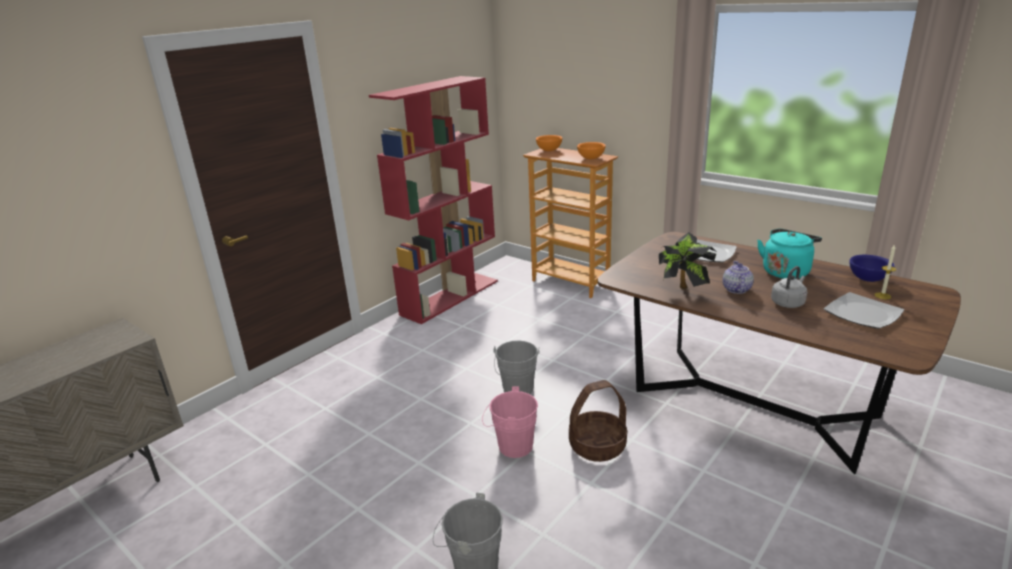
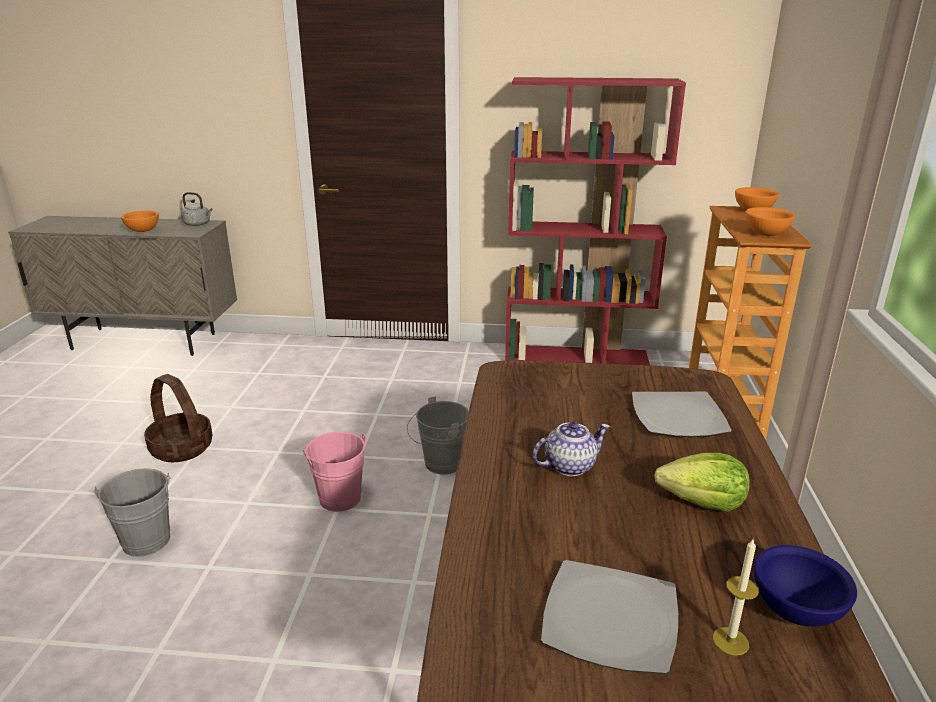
camera: 55 degrees right, 0 degrees up
(59, 368) = (142, 231): none -> orange bowl
(597, 445) = (381, 557): basket -> basket (182, 448)
(682, 291) = (515, 424): potted plant -> none
(786, 271) = (703, 502): turquoise kettle -> lettuce
(788, 303) = (570, 524): grey kettle -> grey kettle (198, 224)

